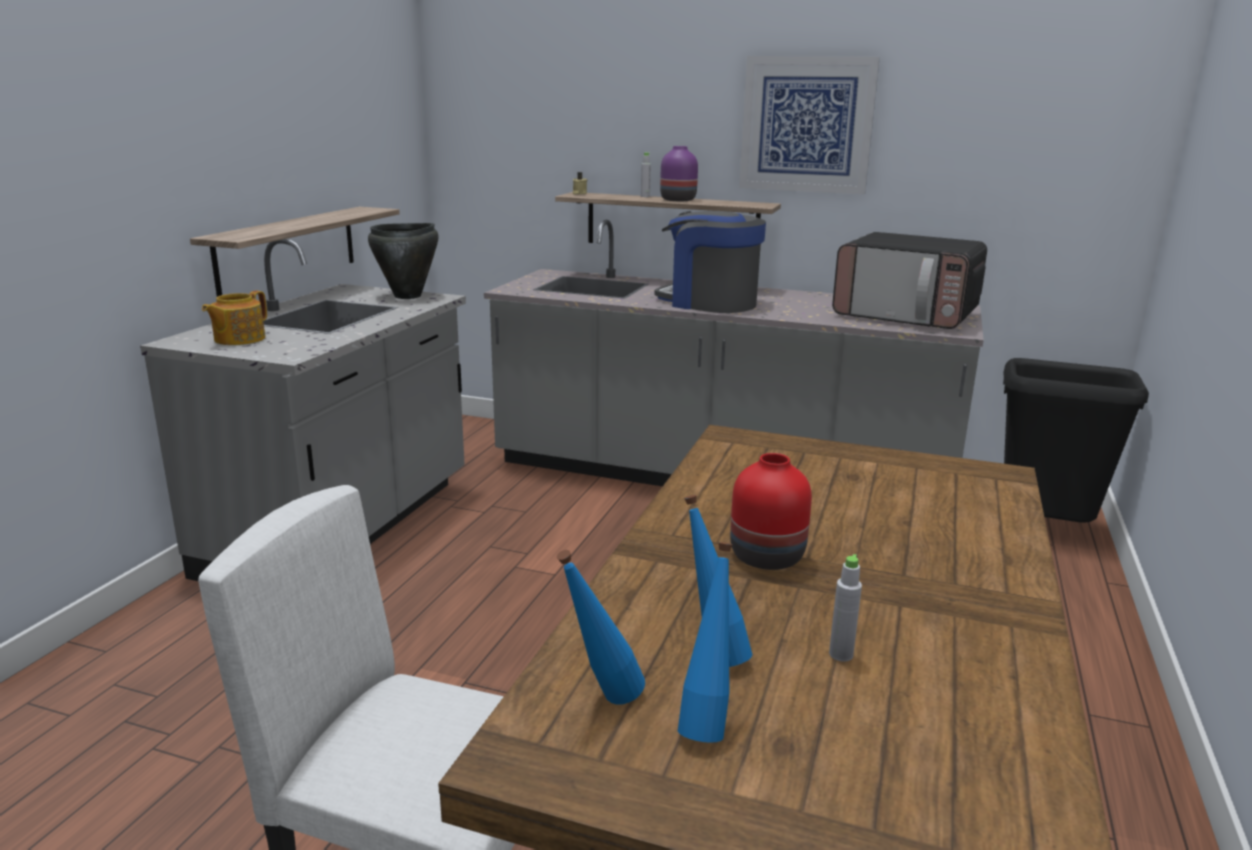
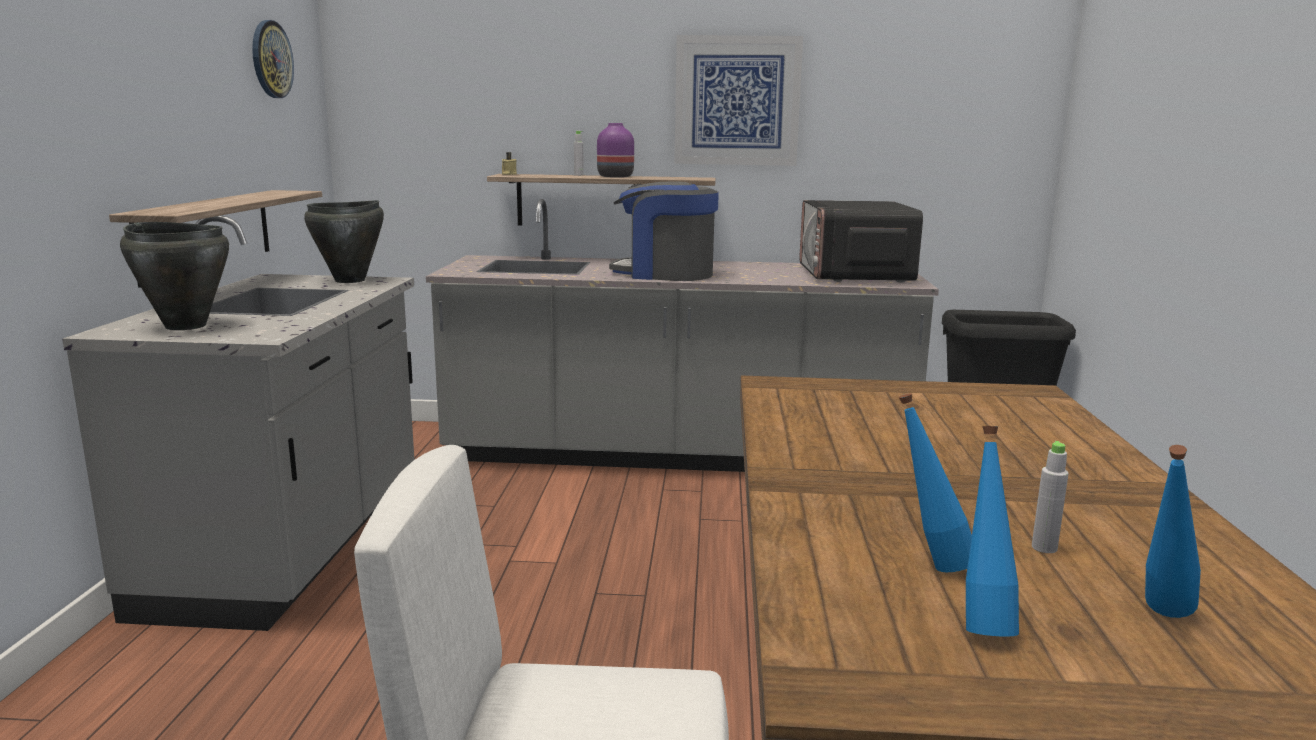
camera: 15 degrees left, 5 degrees down
(238, 339) = (186, 326): teapot -> black cooking pot
(362, 85) = (271, 59): none -> wall clock
(601, 701) = (863, 620): blue bottle -> blue bottle (1160, 617)
(768, 556) = (900, 476): red vase -> none
(906, 315) = (854, 275): microwave -> microwave turned 75 degrees clockwise

